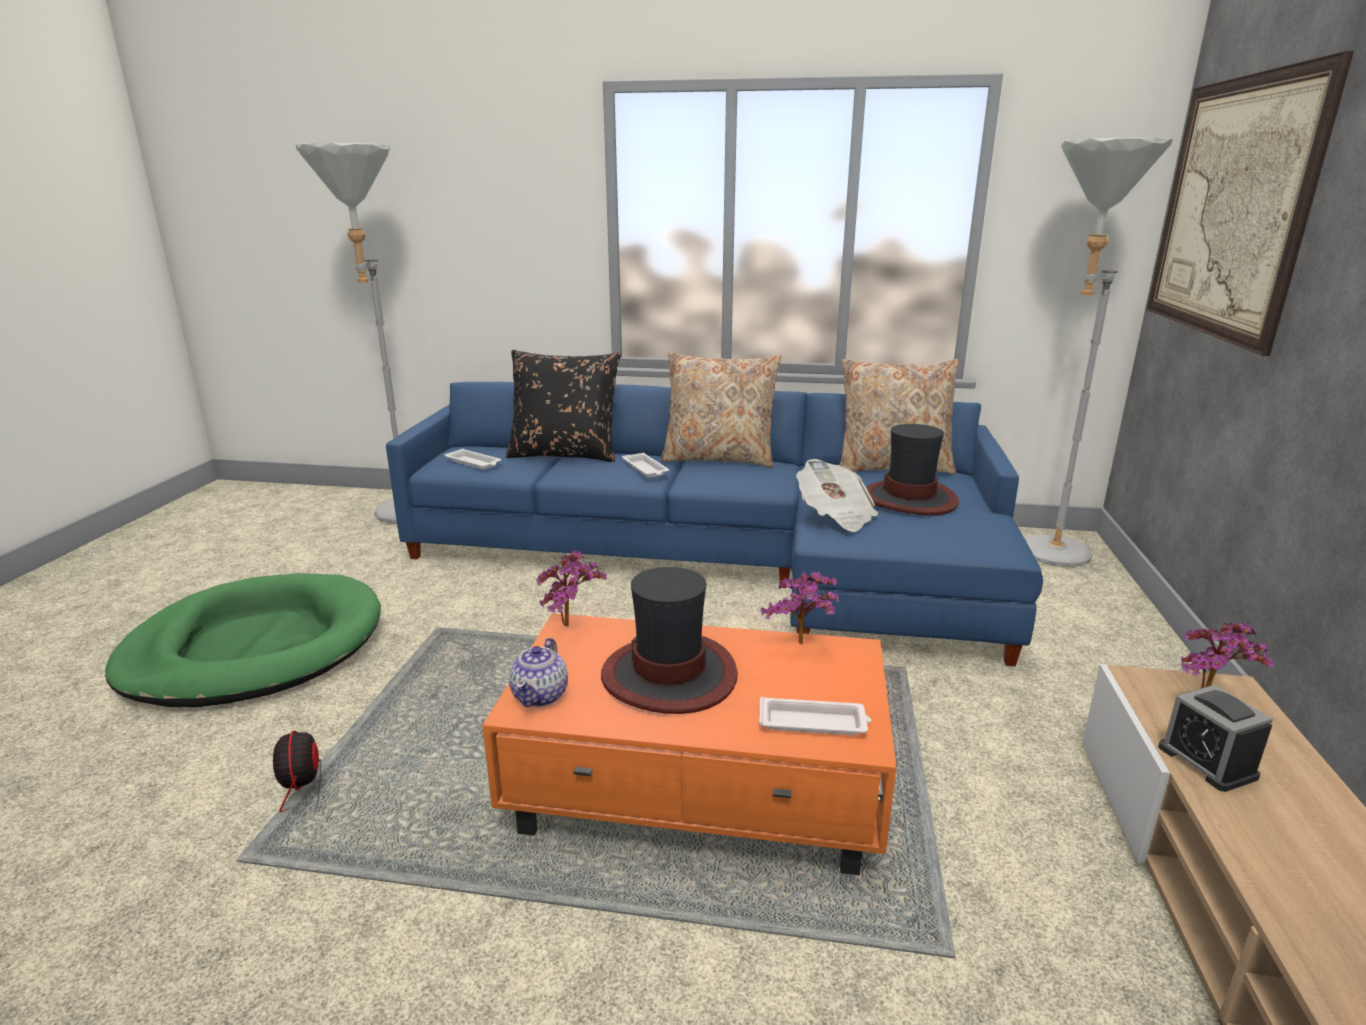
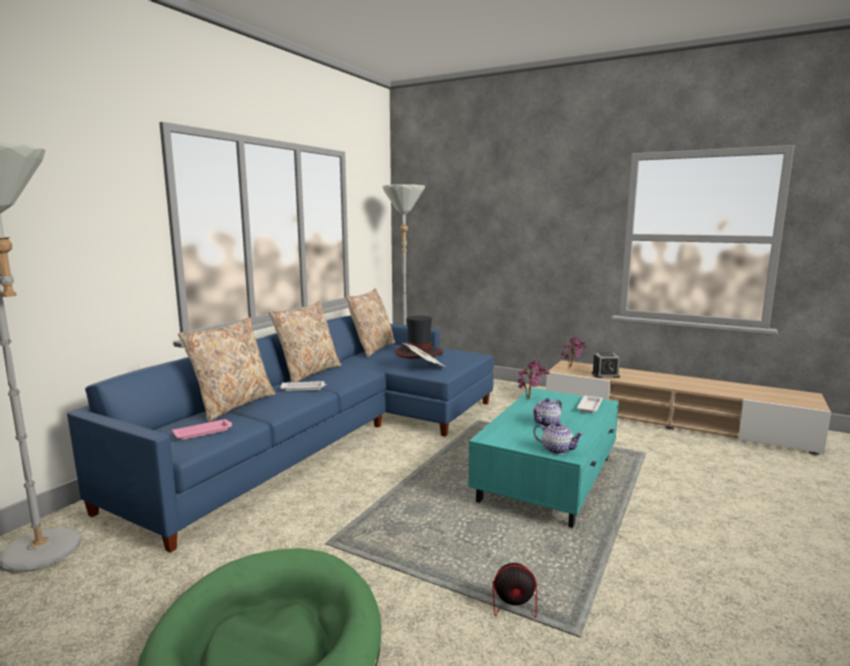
camera: 70 degrees left, 10 degrees down
(474, 463) = (204, 432): white tray -> pink tray
(565, 454) = (233, 405): black pillow -> beige pillow
(571, 626) = (488, 437): potted plant -> none
(670, 675) = (547, 423): hat -> teapot
(700, 789) = (548, 478): orange coffee table -> turquoise coffee table
(1231, 208) = (447, 213): picture -> none

